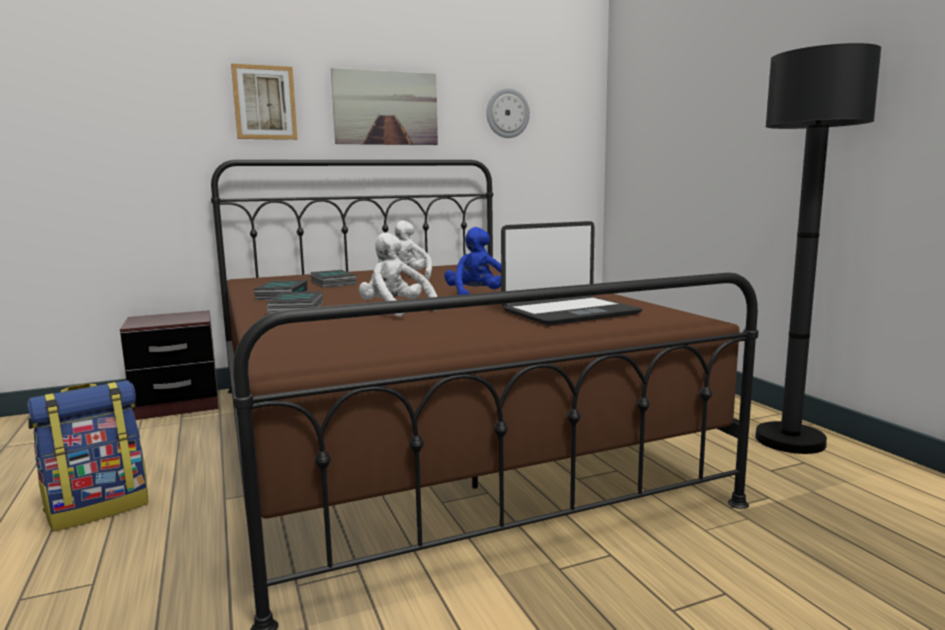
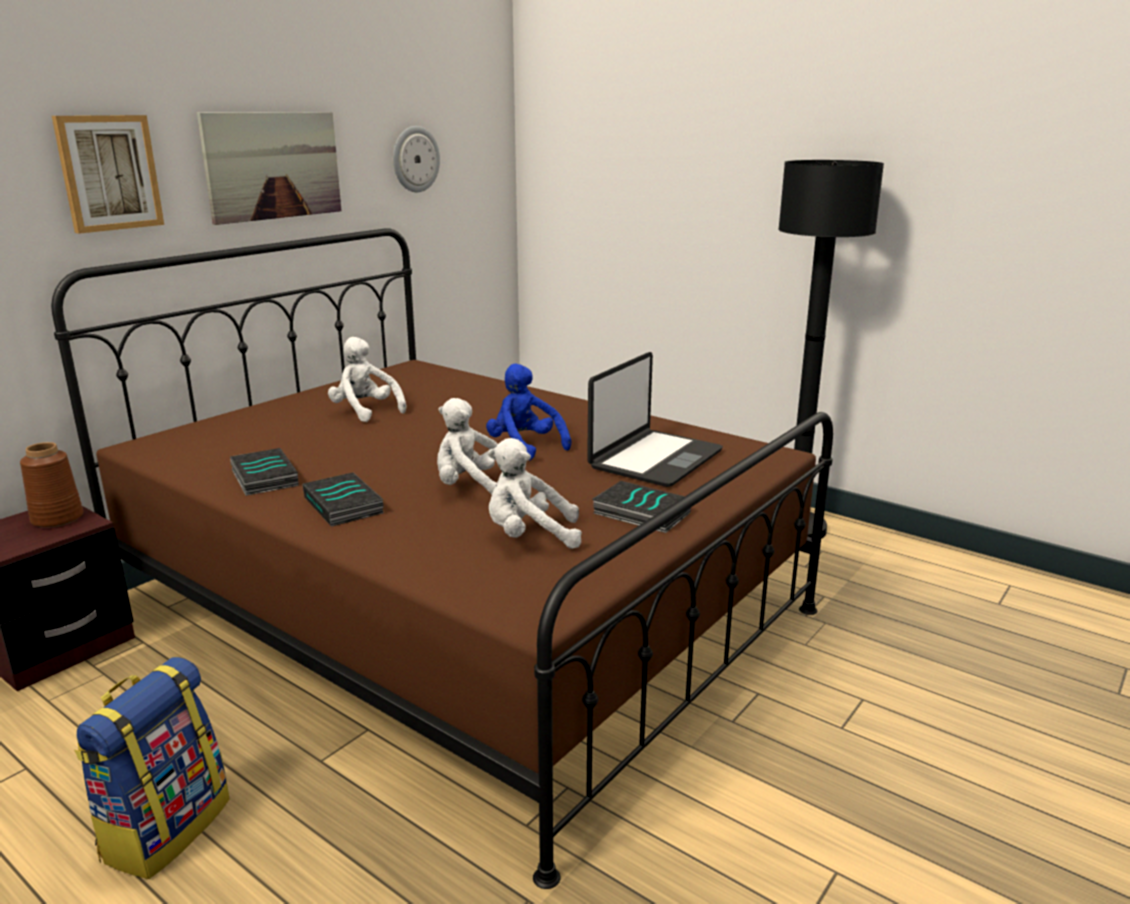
camera: 30 degrees left, 10 degrees up
(187, 316) = (56, 519): none -> brown vase
(331, 283) = (285, 438): book -> book (640, 513)
(380, 334) = (530, 537): none -> white plush toy

